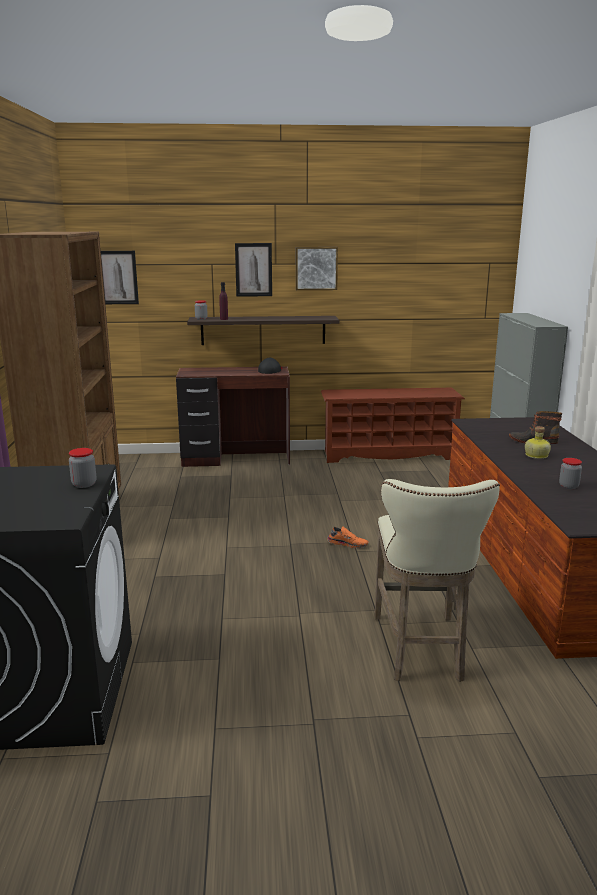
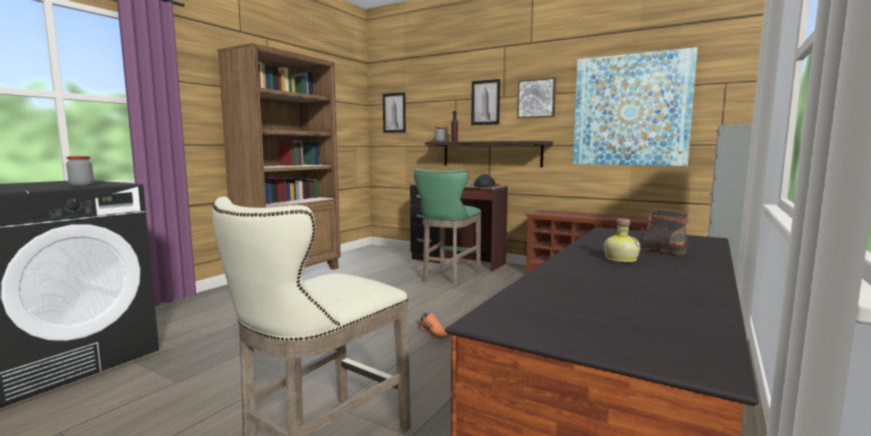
camera: 35 degrees right, 10 degrees down
(259, 480) = (448, 276): none -> green stool
(412, 285) = (630, 110): none -> picture
(568, 486) = (589, 287): jar -> none

